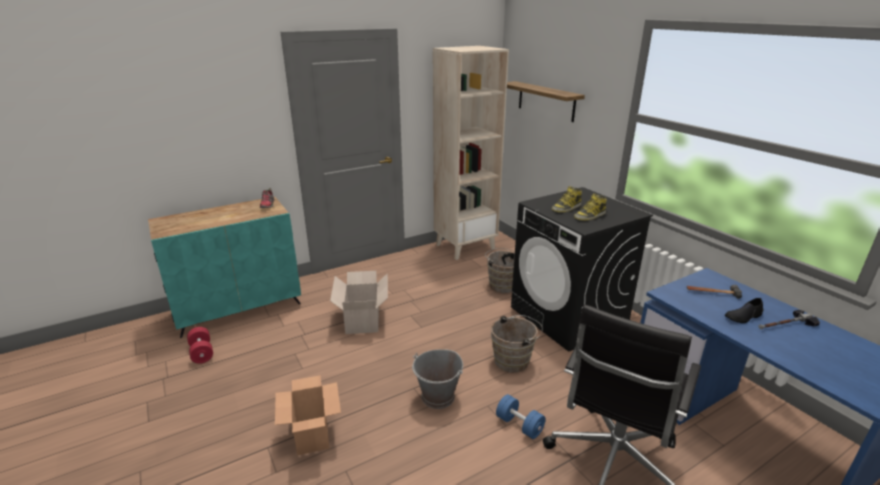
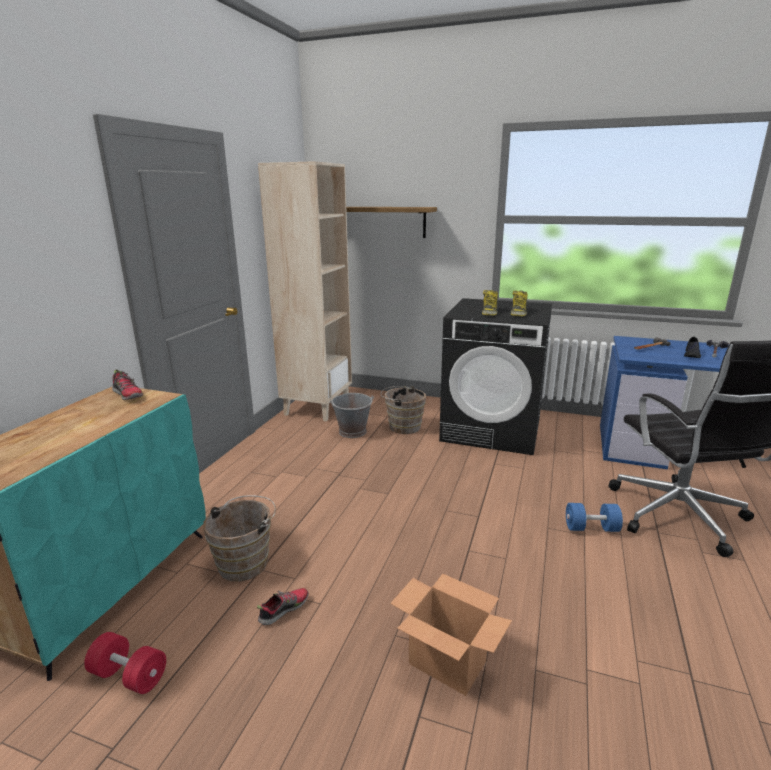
camera: 40 degrees left, 5 degrees down
(284, 361) = (284, 609): none -> shoe
(363, 318) = (312, 514): cardboard box -> none
(438, 397) = (501, 545): grey bucket -> grey bucket (353, 432)
(514, 360) = (508, 481): brown bucket -> brown bucket (246, 562)

